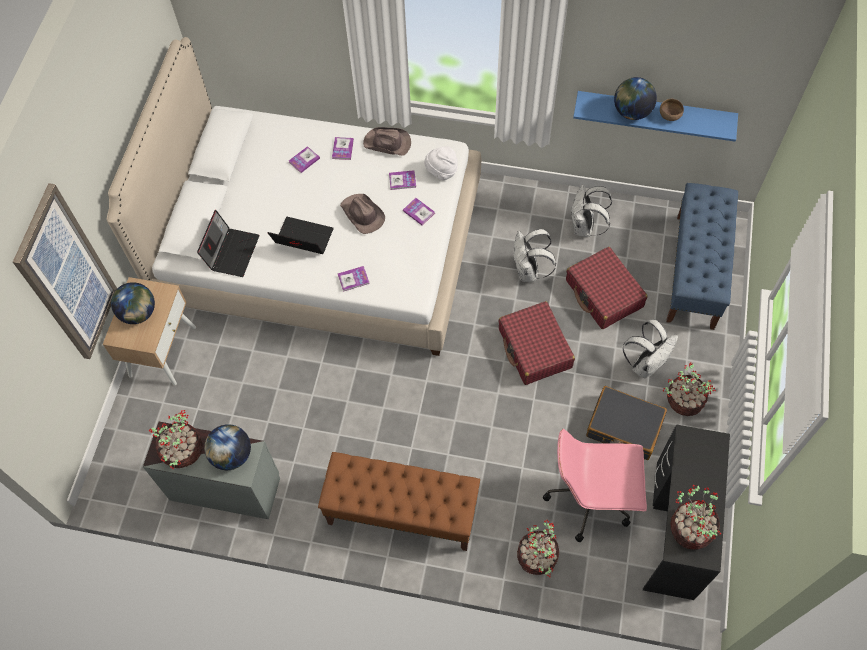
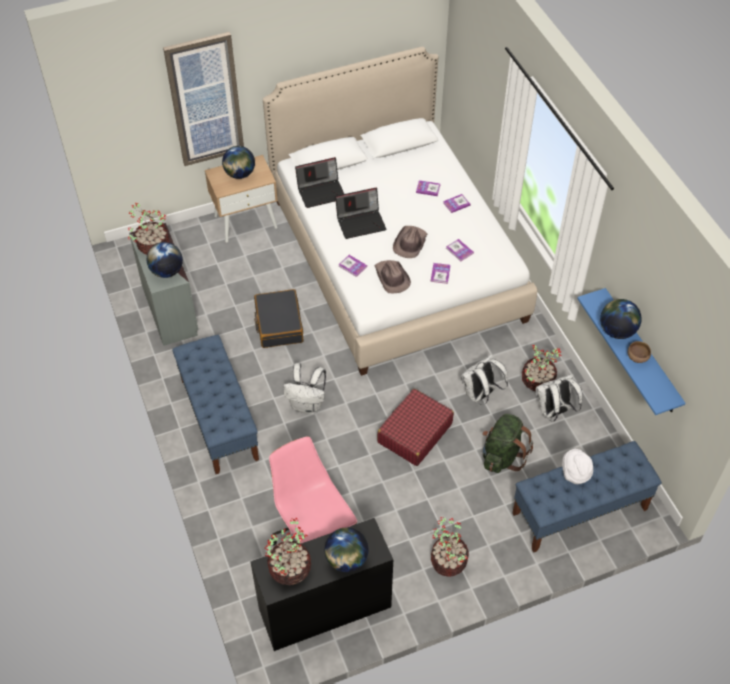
camera: 55 degrees right, 10 degrees down
(302, 240) = (361, 222): laptop -> laptop turned 90 degrees clockwise
(387, 143) = (484, 226): brown hat -> brown hat (391, 278)
(401, 512) = (219, 419): brown bench -> blue bench
(441, 171) = (488, 268): white hat -> white hat (575, 473)
(537, 557) = (239, 523): potted plant -> potted plant (537, 381)
(604, 294) = (502, 456): red suitcase -> green backpack
(624, 427) = (390, 528): black suitcase -> black suitcase (279, 324)
(646, 364) = (460, 517): white backpack -> white backpack (307, 405)
(709, 473) = (346, 560): none -> globe

